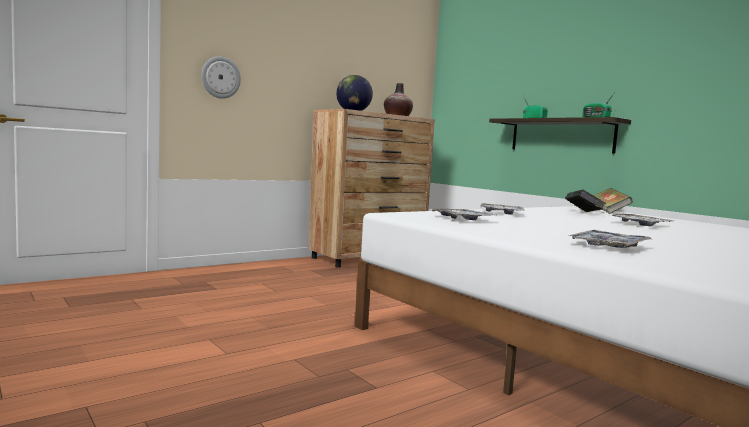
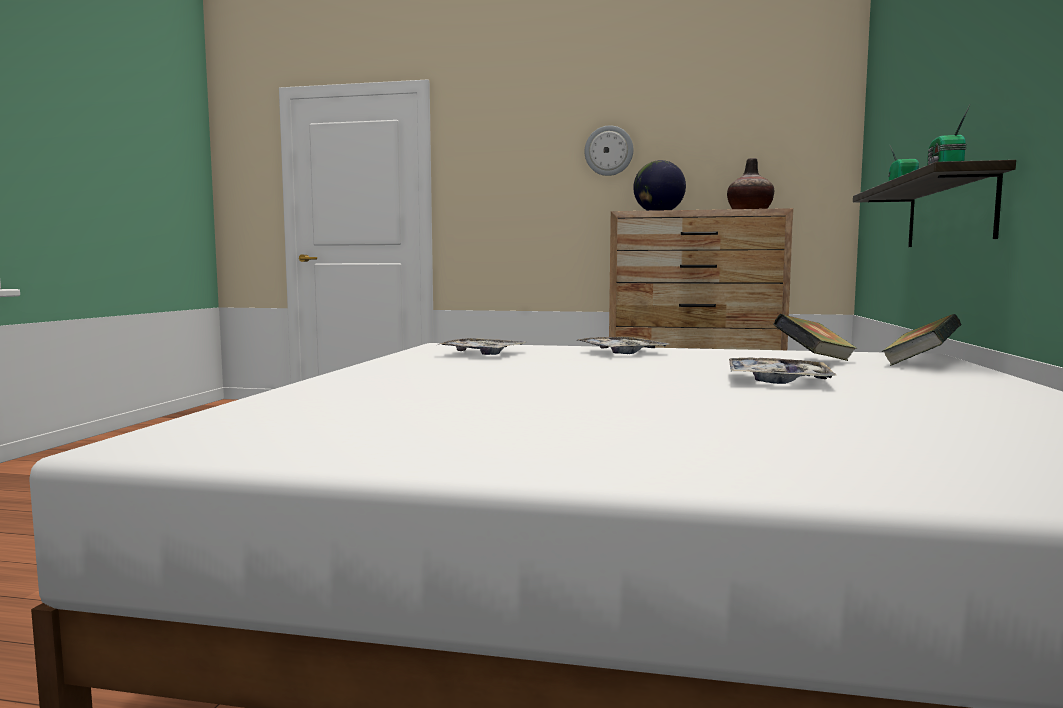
camera: 50 degrees right, 0 degrees up
(220, 77) = (494, 193): wall clock -> wall clock (608, 151)
(609, 246) = (403, 388): tray -> none

